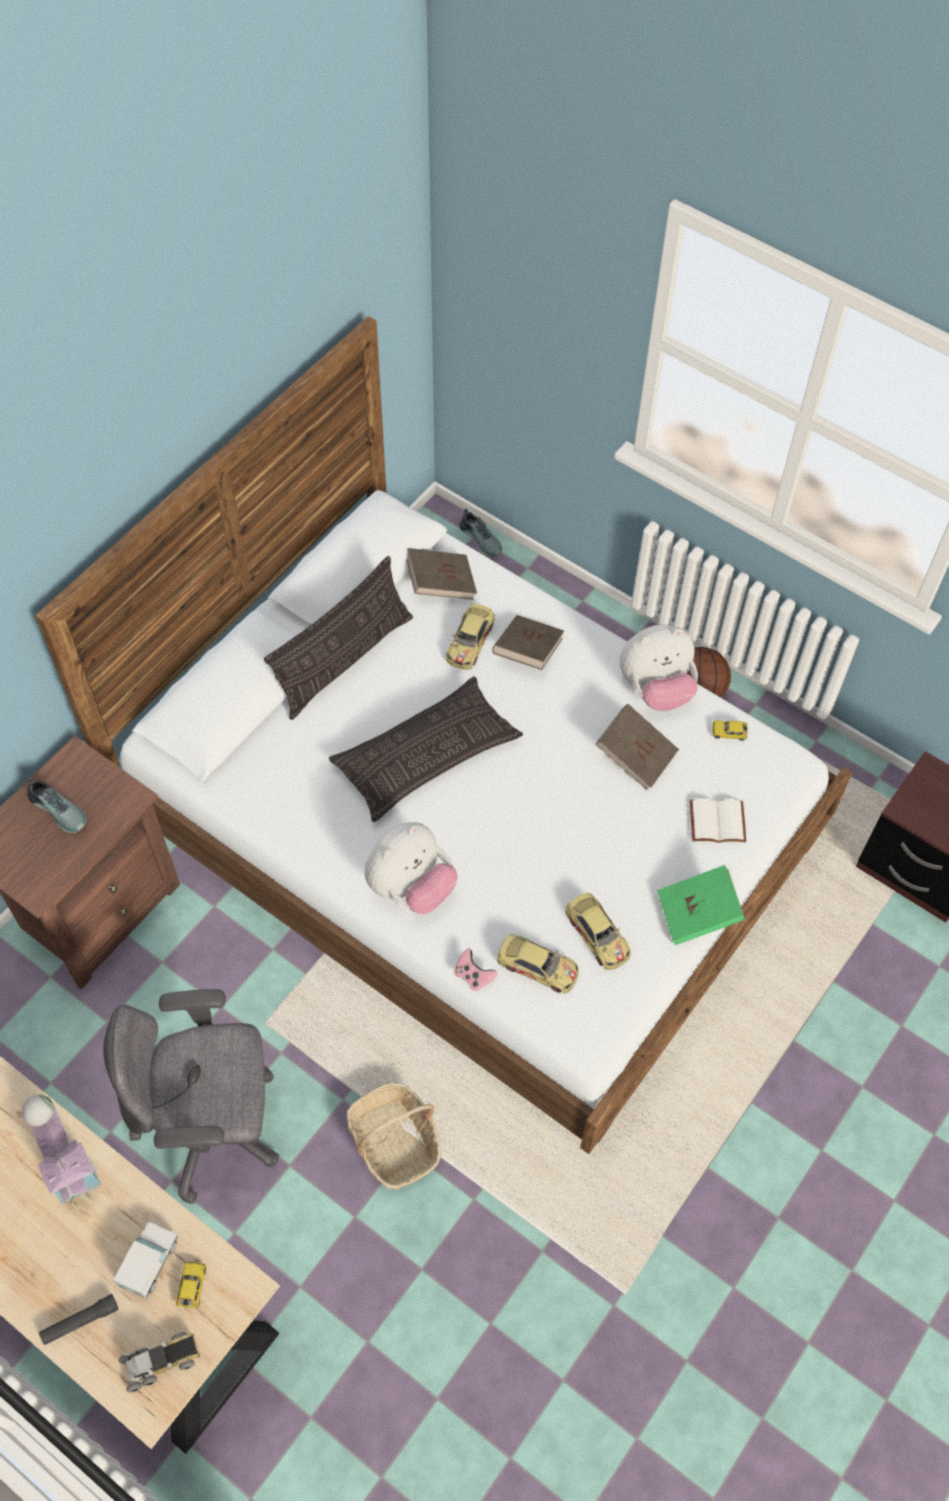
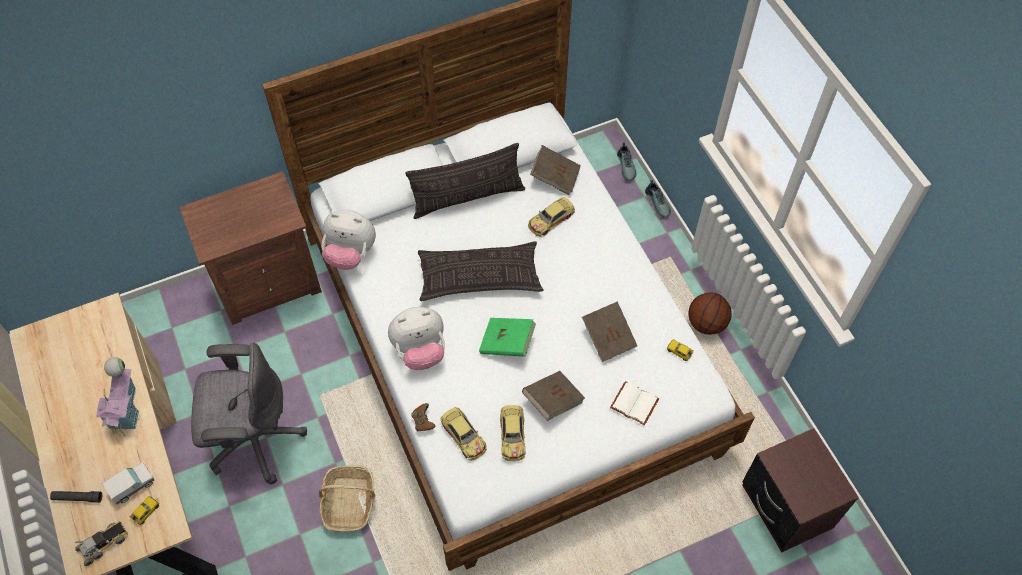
camera: 30 degrees right, 0 degrees up
(59, 809) = (248, 209): shoe -> shoe (658, 203)
(161, 1361) = (104, 544): toy truck -> toy truck turned 45 degrees counterclockwise
(212, 1126) = (254, 439): grey office chair -> grey office chair turned 150 degrees clockwise
(473, 975) = (423, 421): pink game controller -> brown game controller
(527, 652) = (582, 242): brown book -> brown book (552, 400)
(656, 688) = (649, 302): plush toy -> plush toy (350, 254)
(698, 914) = (584, 454): green book -> green book (507, 343)

